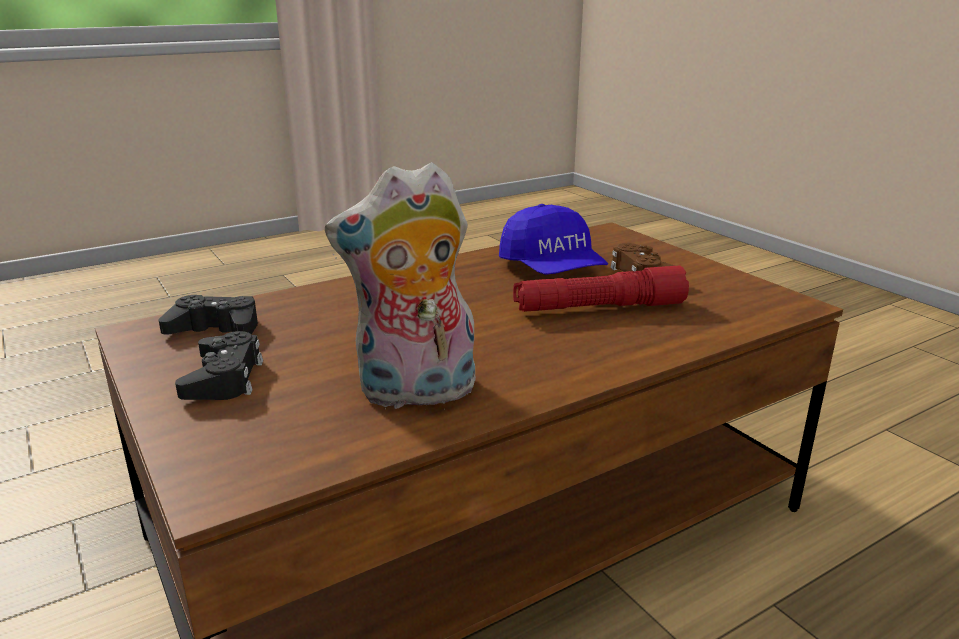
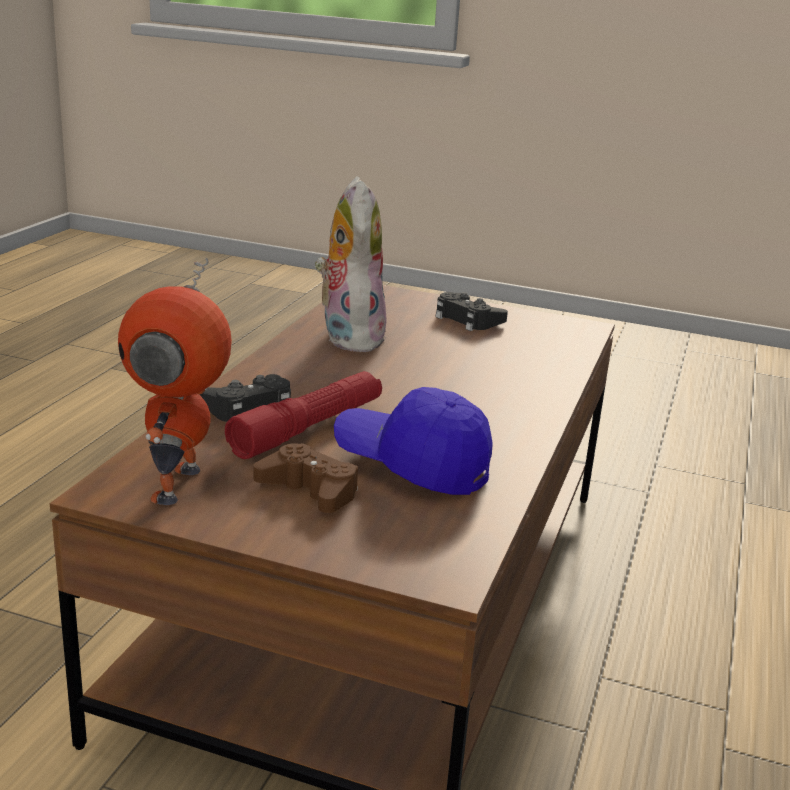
camera: 140 degrees right, 0 degrees up
(215, 328) = (547, 339): black game controller -> black game controller (249, 408)
(416, 394) = (348, 336): plush toy -> plush toy turned 45 degrees counterclockwise
(736, 296) = (180, 485): none -> toy robot

